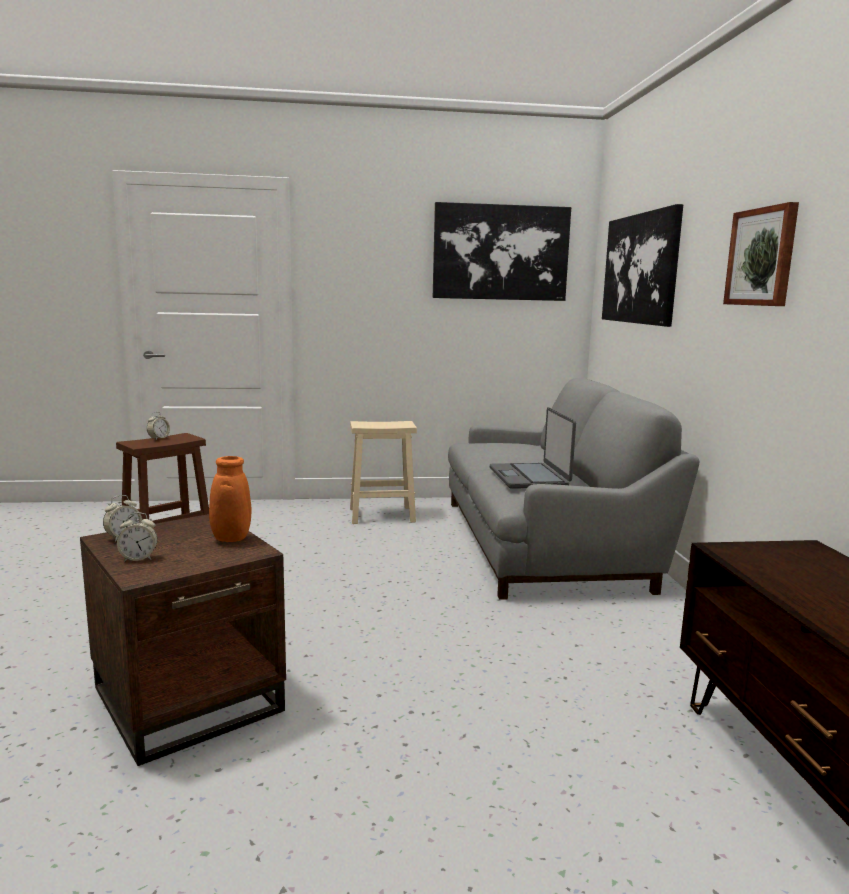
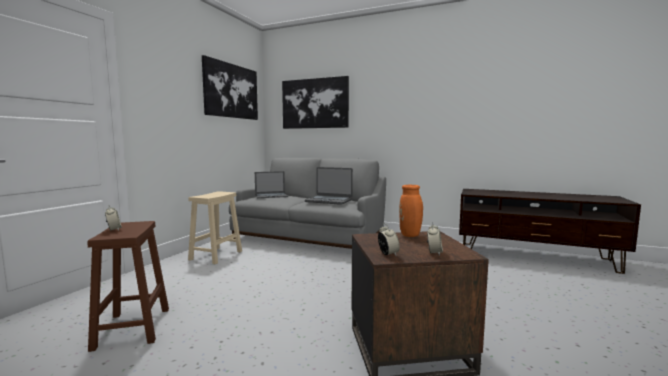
camera: 60 degrees left, 5 degrees down
(507, 446) = (271, 195): none -> laptop
(762, 257) = (409, 98): picture -> none

